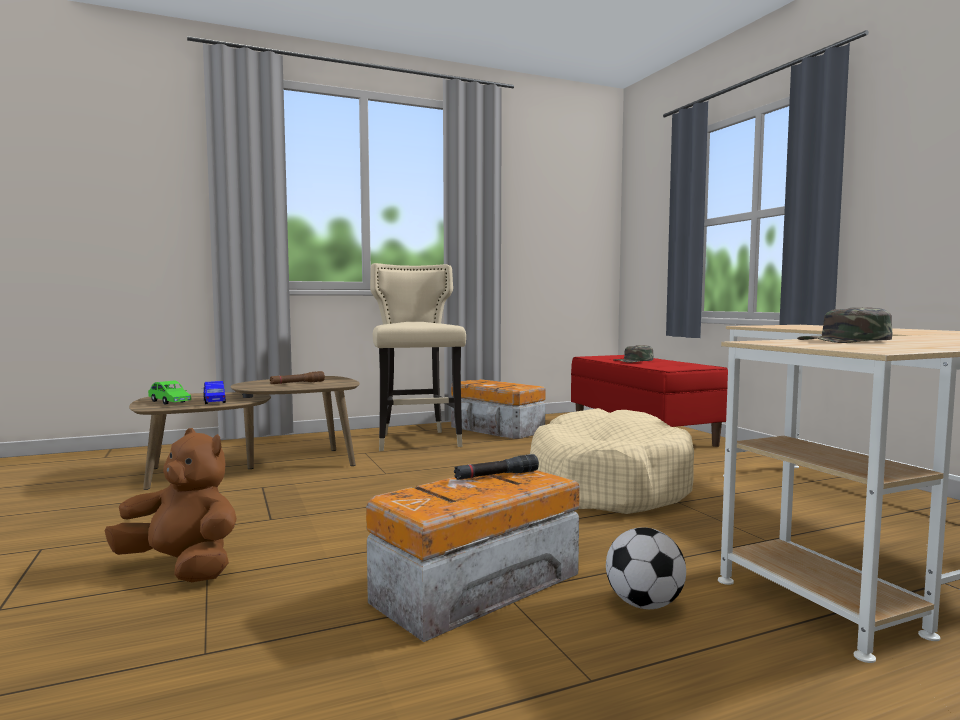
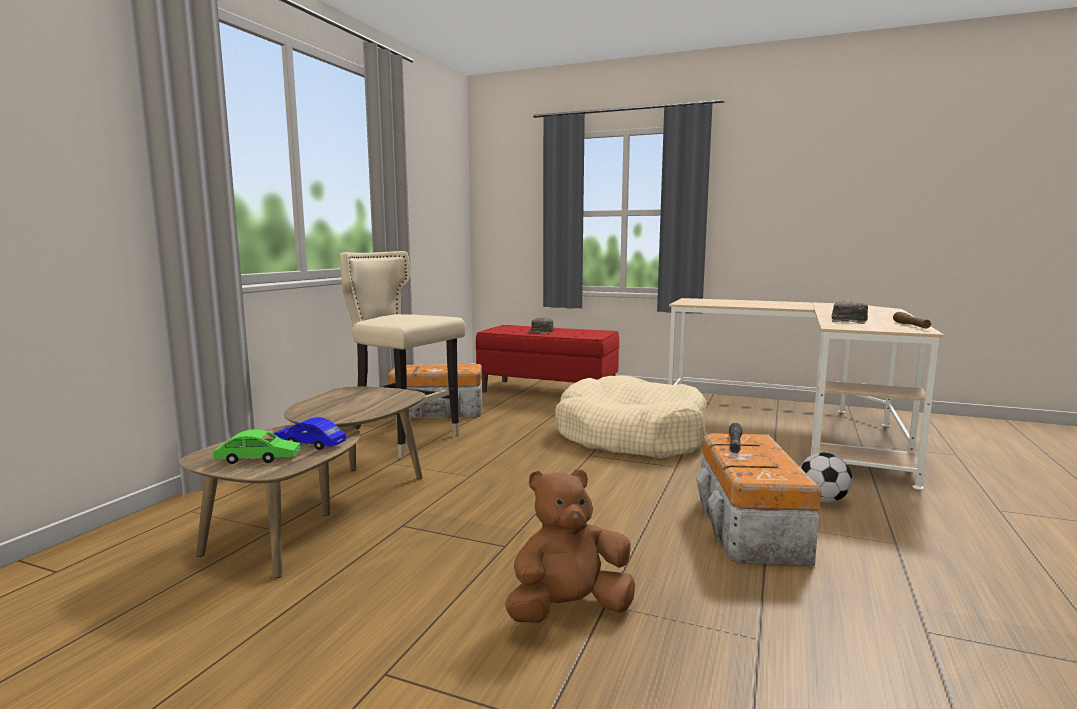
camera: 45 degrees left, 5 degrees up
(297, 383) = (359, 403): brown flashlight -> brown flashlight (911, 326)

